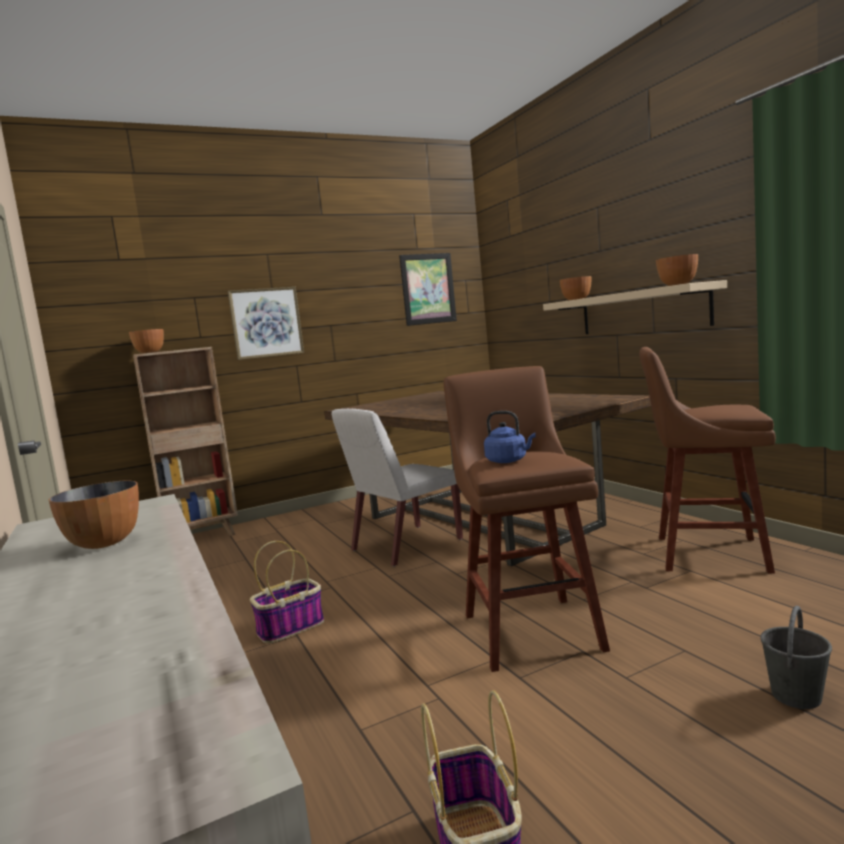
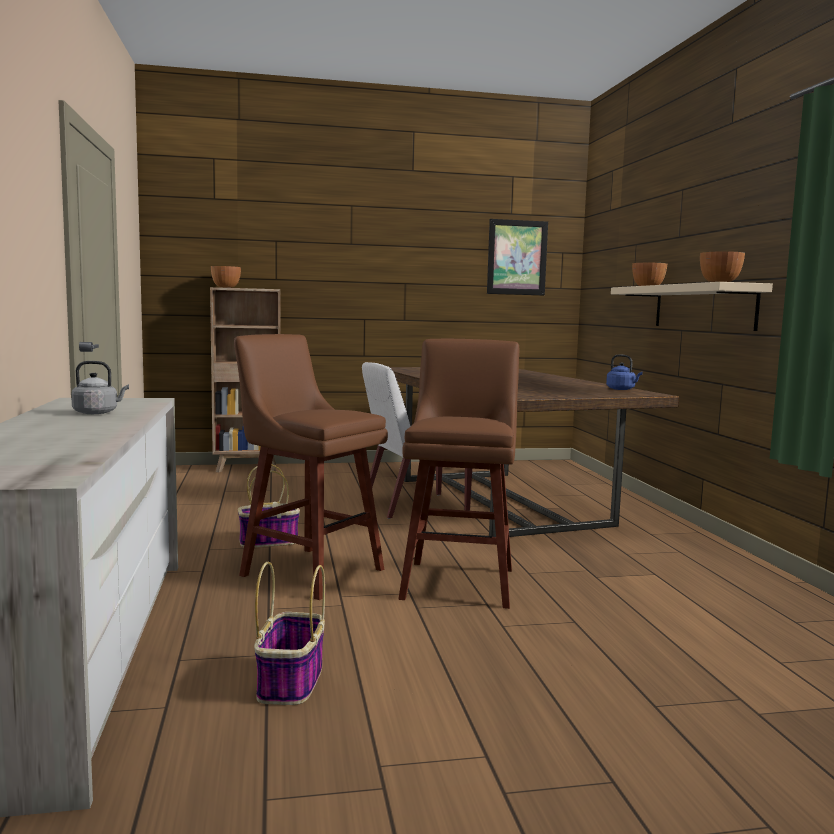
camera: 15 degrees right, 0 degrees up
(105, 543) = (98, 413): bowl -> grey kettle
(266, 322) = (340, 273): picture -> none
(508, 461) = (450, 420): blue kettle -> blue kettle (622, 389)
(707, 554) = (689, 566): brown stool -> brown stool (310, 571)
(796, 696) = (630, 667): grey bucket -> none

